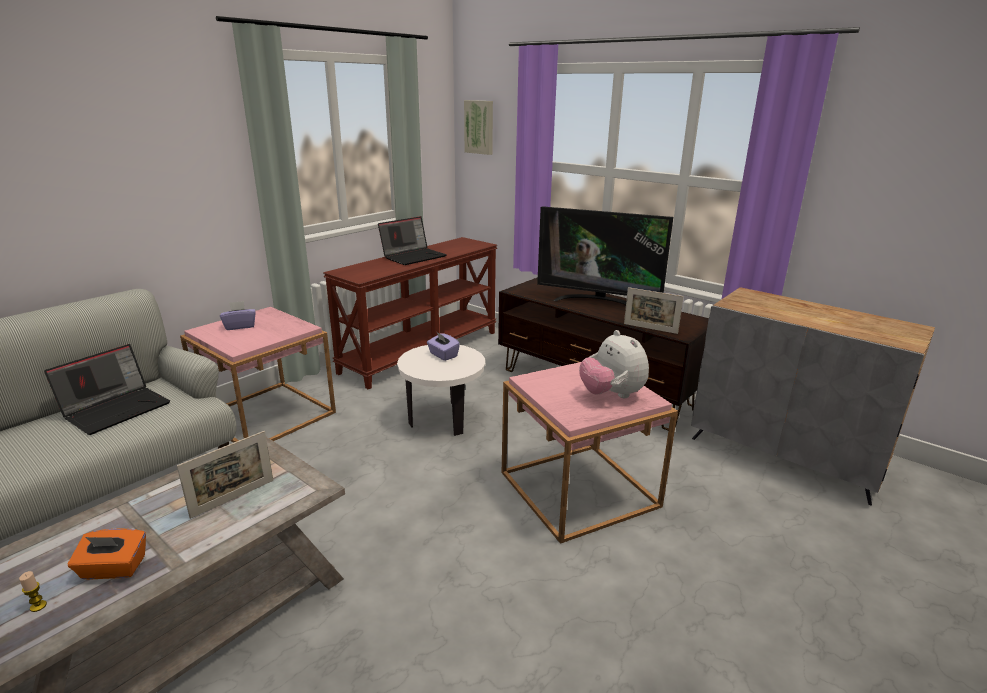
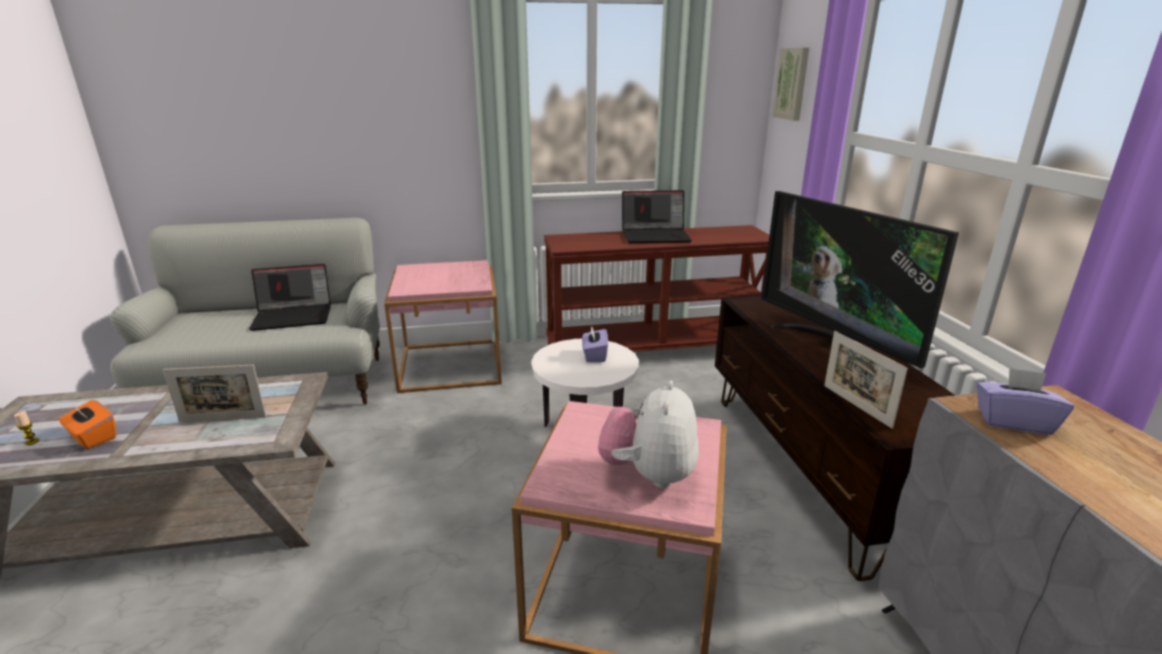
camera: 40 degrees right, 0 degrees up
(240, 326) = (437, 271): purple tissue box -> purple tissue box (1013, 422)

